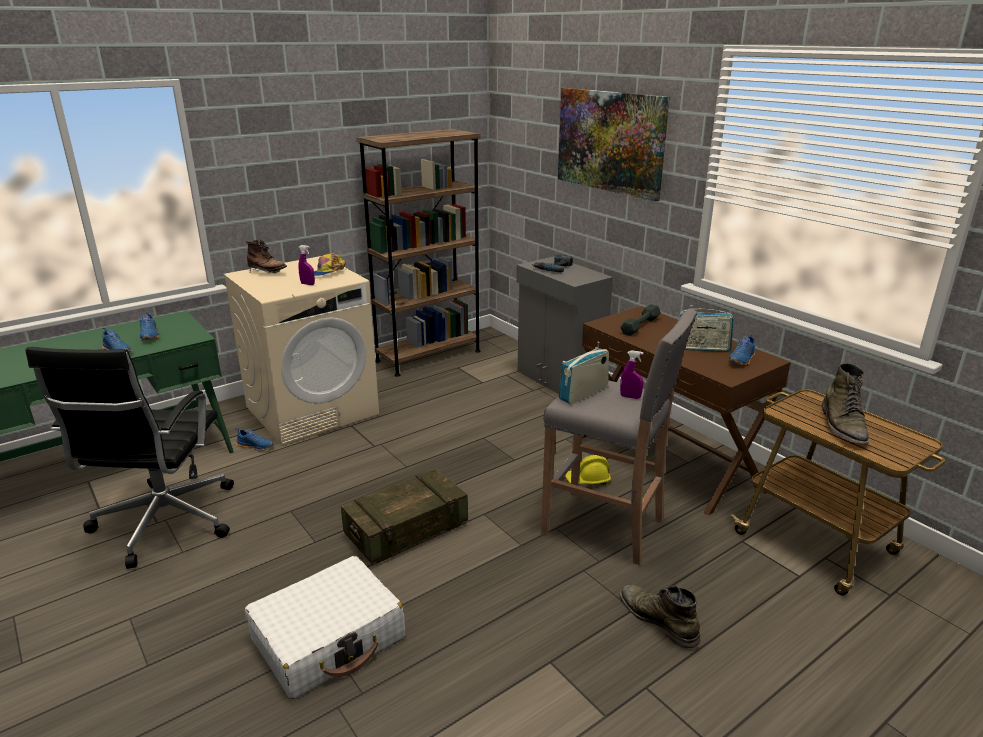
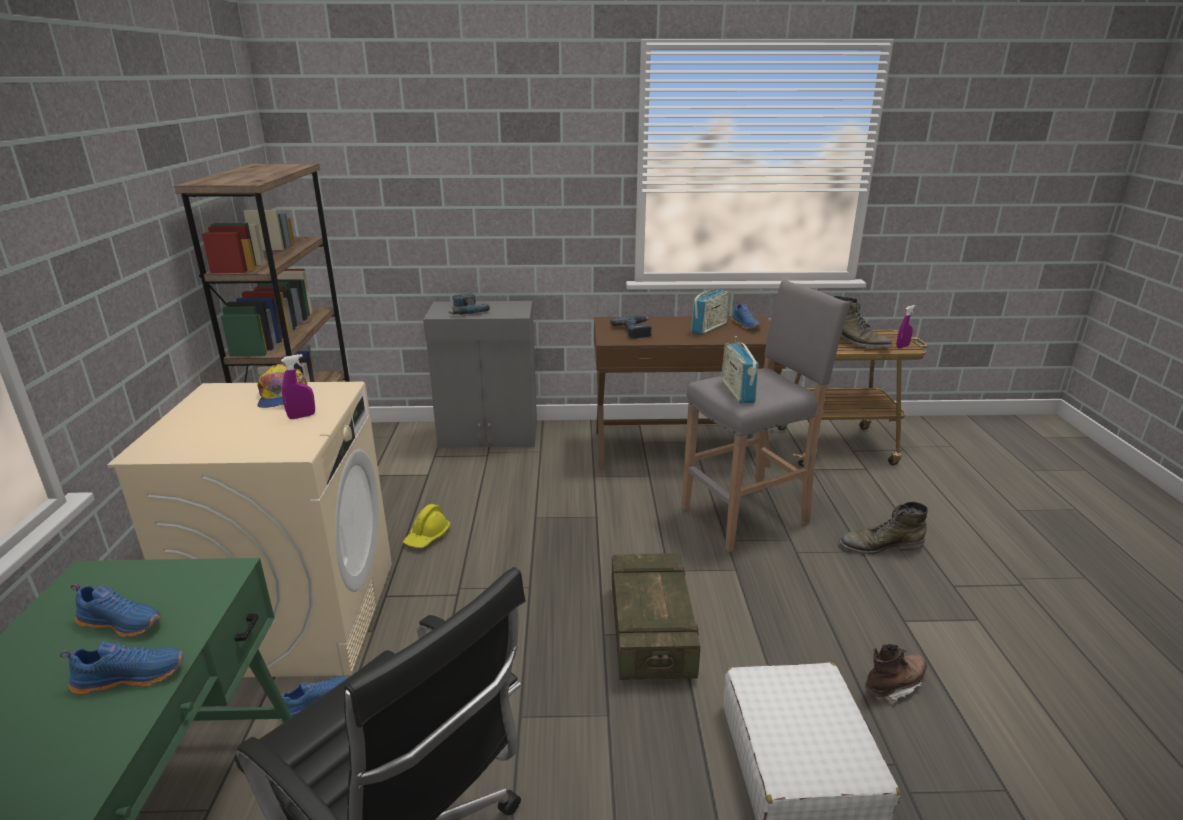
camera: 55 degrees left, 0 degrees up
(267, 272) = (187, 431): brown boot -> brown boot (893, 685)
(587, 480) = (671, 494): yellow hard hat -> yellow hard hat (427, 536)
(610, 141) = (500, 152): picture -> none
(630, 397) = (762, 379): purple spray bottle -> purple spray bottle (902, 346)
(640, 326) = (636, 330): grey dumbbell -> power drill

